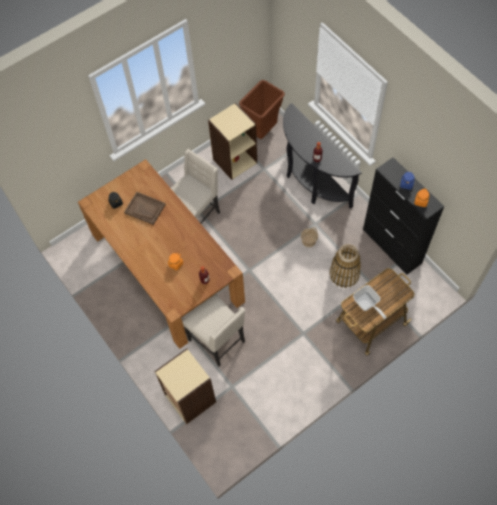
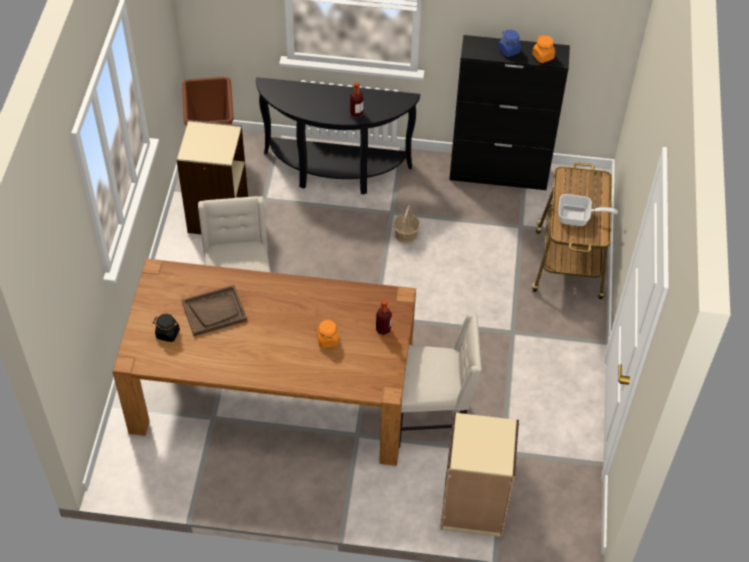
camera: 50 degrees left, 10 degrees down
(344, 274) = (483, 239): basket -> none

